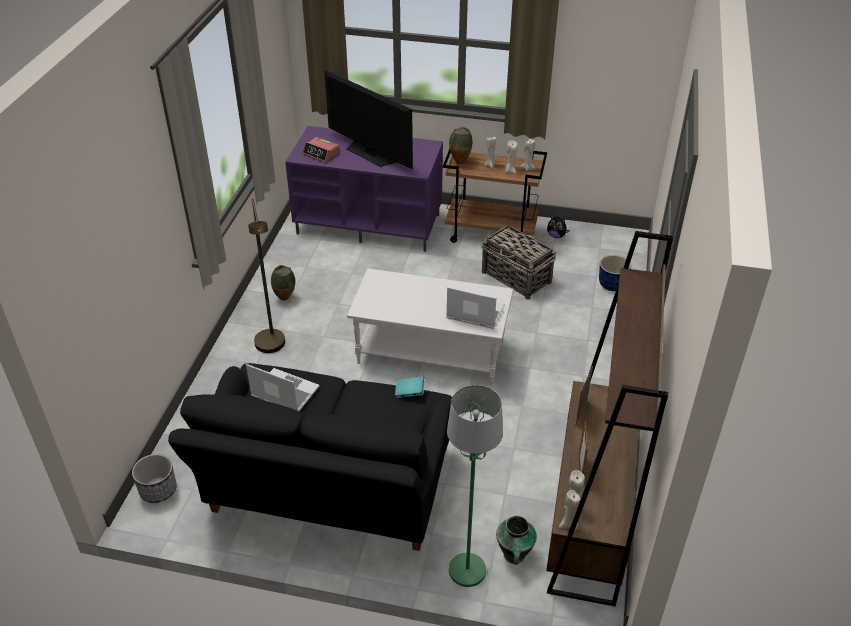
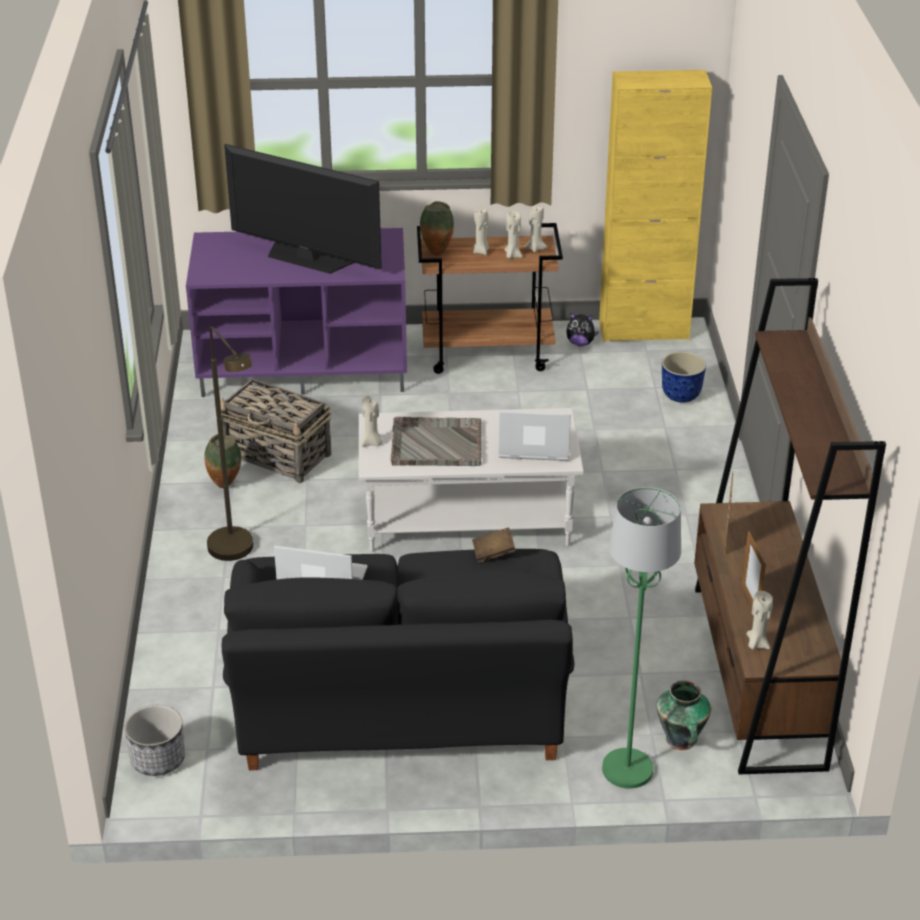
camera: 15 degrees left, 5 degrees down
(321, 154) = (234, 268): alarm clock -> none
(408, 300) = (435, 444): none -> grey tray
(409, 392) = (493, 553): turquoise book -> brown book
(516, 278) = (547, 406): basket -> basket (278, 455)
(569, 525) = (762, 665): beige candle -> beige candle (372, 443)
(603, 233) = (644, 331): none -> yellow cabinet

